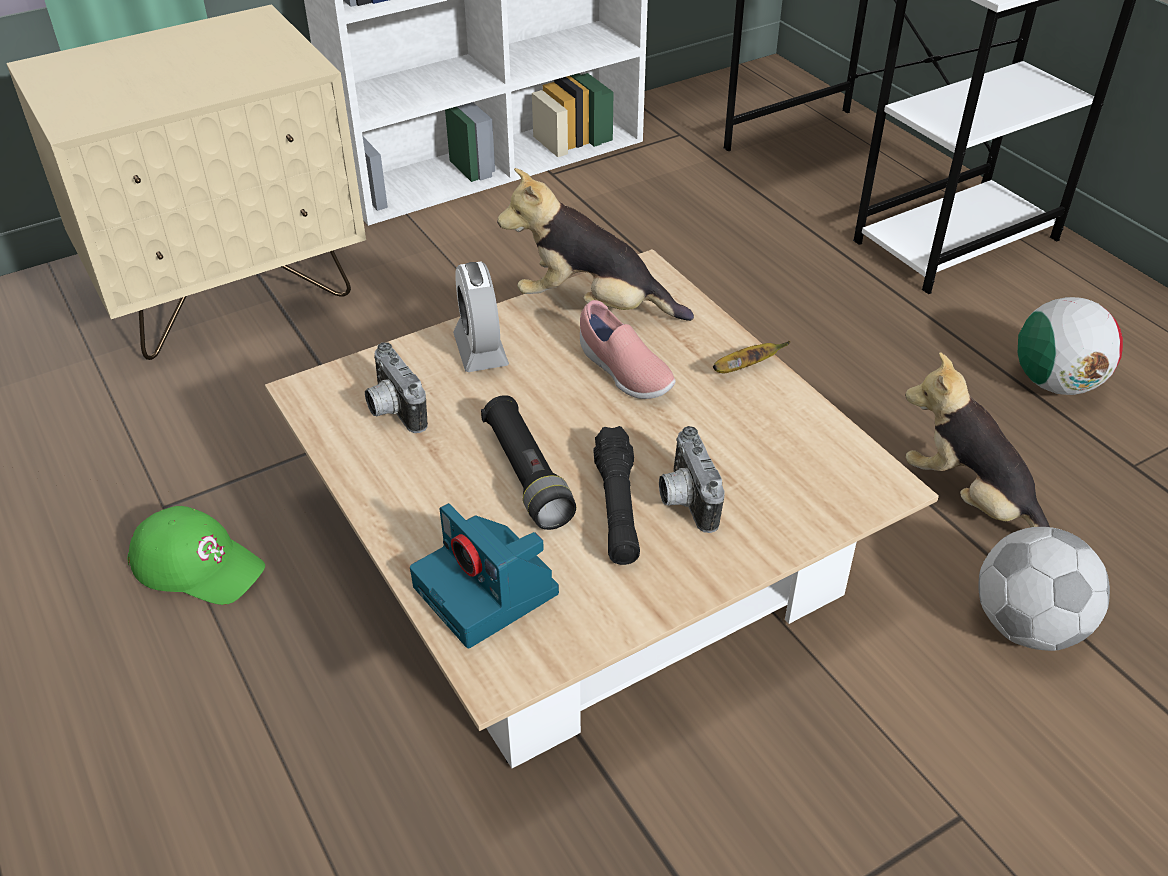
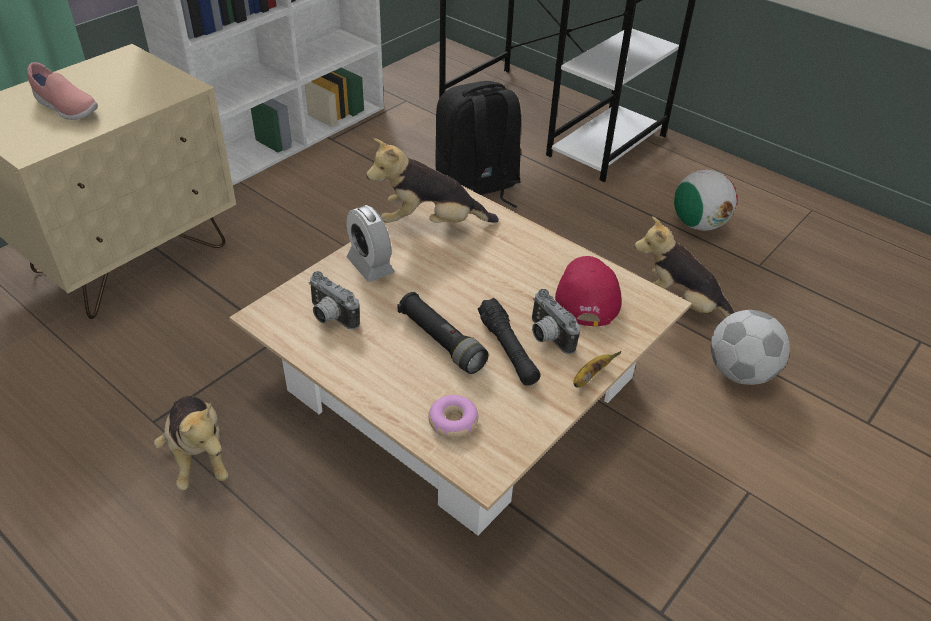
camera: 20 degrees left, 0 degrees up
(198, 564) = (199, 455): green cap -> plush toy
(488, 591) = (453, 421): camera -> donut
(623, 372) = (471, 263): pink shoe -> pink shoe (66, 108)
(727, 275) = (477, 190): none -> black backpack
(744, 368) = (544, 246): banana -> banana (590, 377)
(776, 449) = (587, 293): none -> red cap

